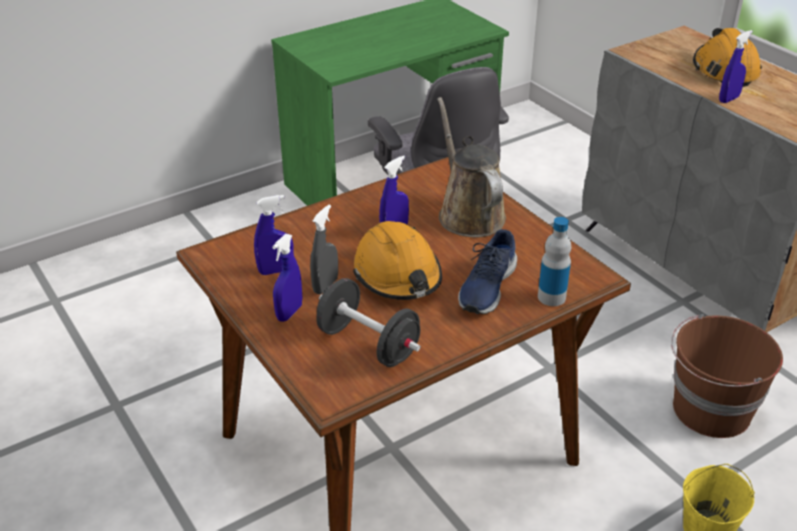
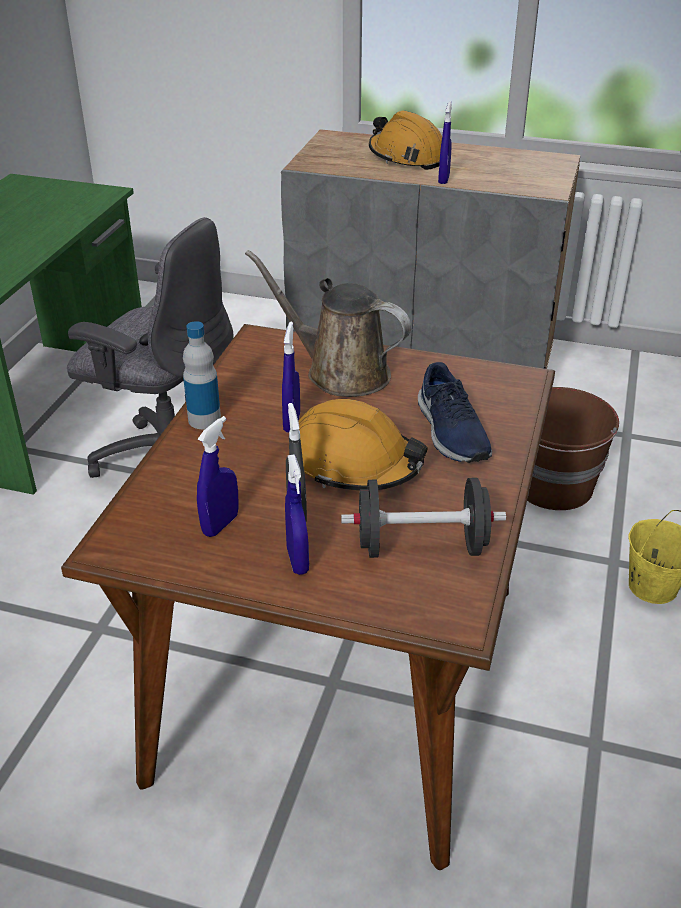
camera: 40 degrees left, 0 degrees up
(551, 297) = (516, 413): bottle -> bottle (204, 420)

